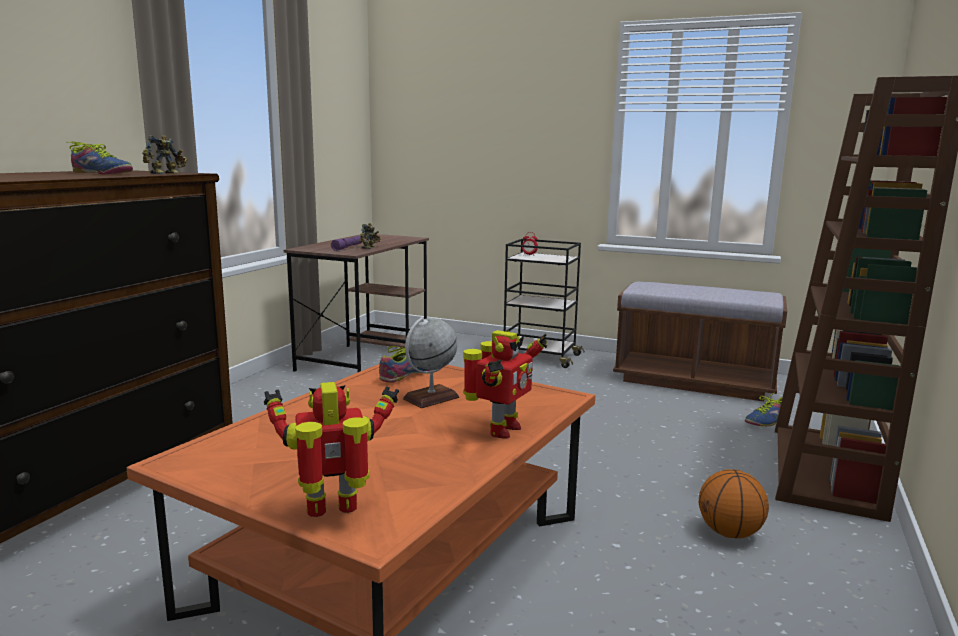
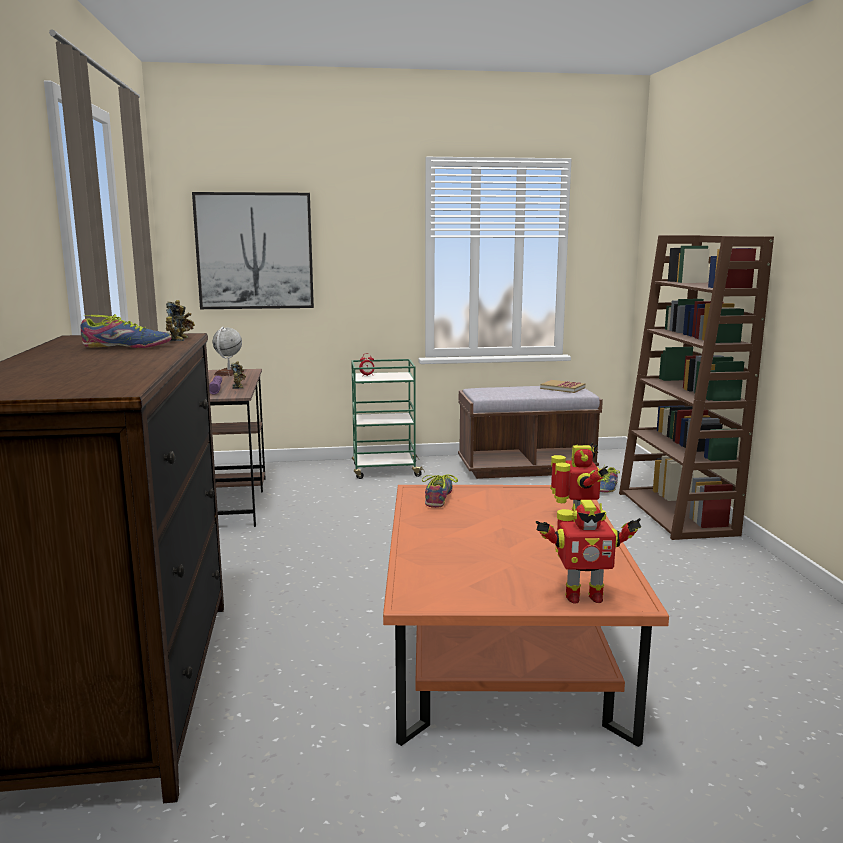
camera: 30 degrees left, 0 degrees up
(334, 511) = (582, 596): toy robot -> toy robot turned 135 degrees counterclockwise
(431, 398) = (490, 512): globe -> globe (229, 373)
(447, 126) = (254, 251): none -> picture
(540, 357) = (384, 471): black cart -> green cart
(729, 533) = (672, 567): basketball -> none
(747, 293) = (562, 388): none -> book

